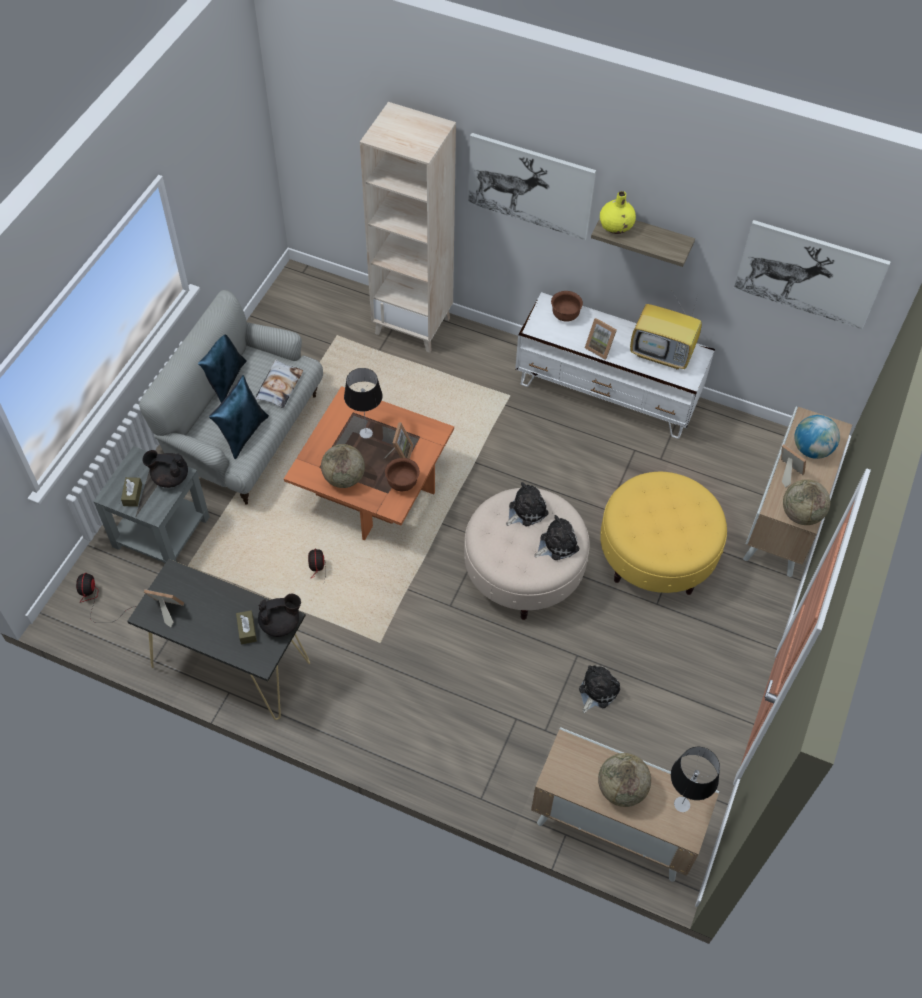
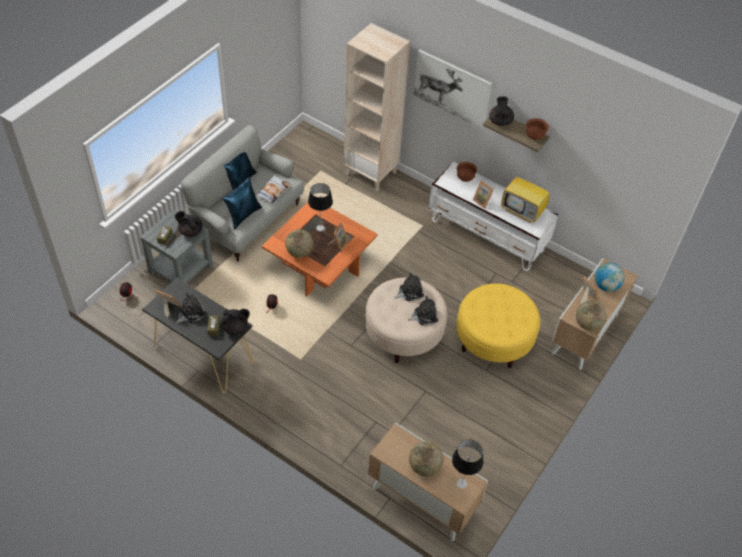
camera: 10 degrees right, 5 degrees down
(402, 483) = (335, 262): brown bowl -> brown bowl (535, 136)
(597, 691) = (433, 415): plush toy -> plush toy (190, 312)
(616, 227) = (500, 121): yellow vase -> black teapot
(809, 274) = (619, 169): picture -> none

